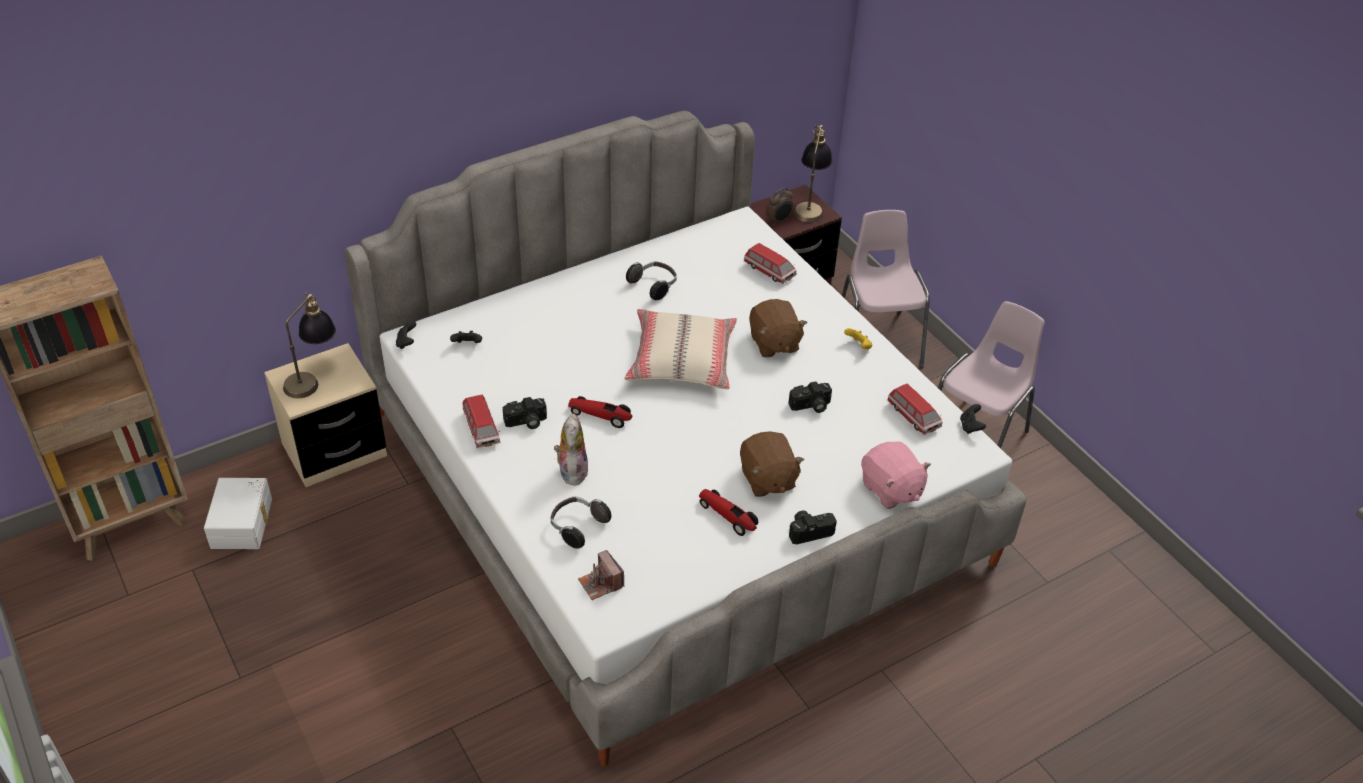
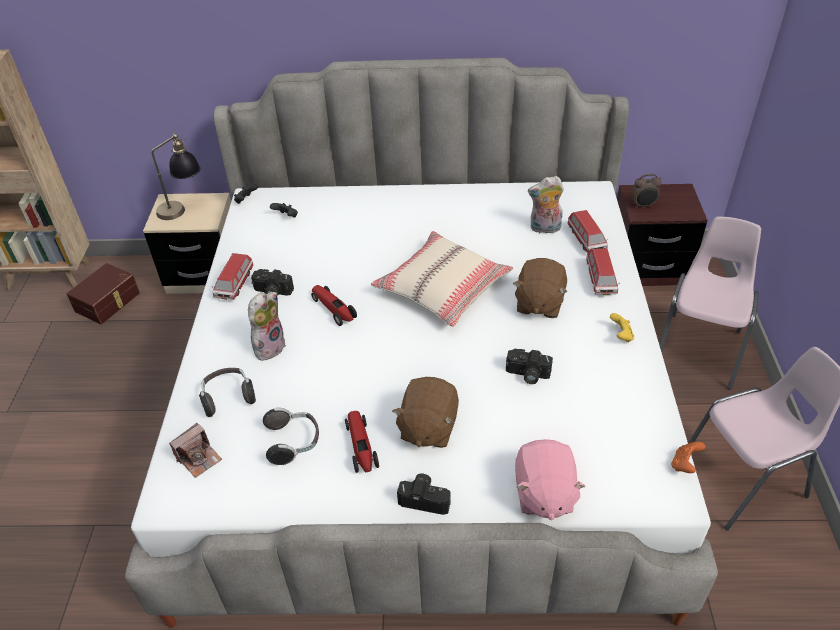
camera: 35 degrees right, 0 degrees up
(243, 523) = (108, 302): white storage box -> brown storage box
(601, 583) = (199, 458): camera -> camera turned 135 degrees counterclockwise
(654, 286) = (472, 219): headphones -> headphones (293, 442)
(726, 273) = (544, 229): none -> plush toy
(810, 205) = (683, 202): table lamp -> none
(913, 416) = (627, 427): toy car -> toy car (600, 279)
(970, 427) = (684, 464): black game controller -> orange game controller

